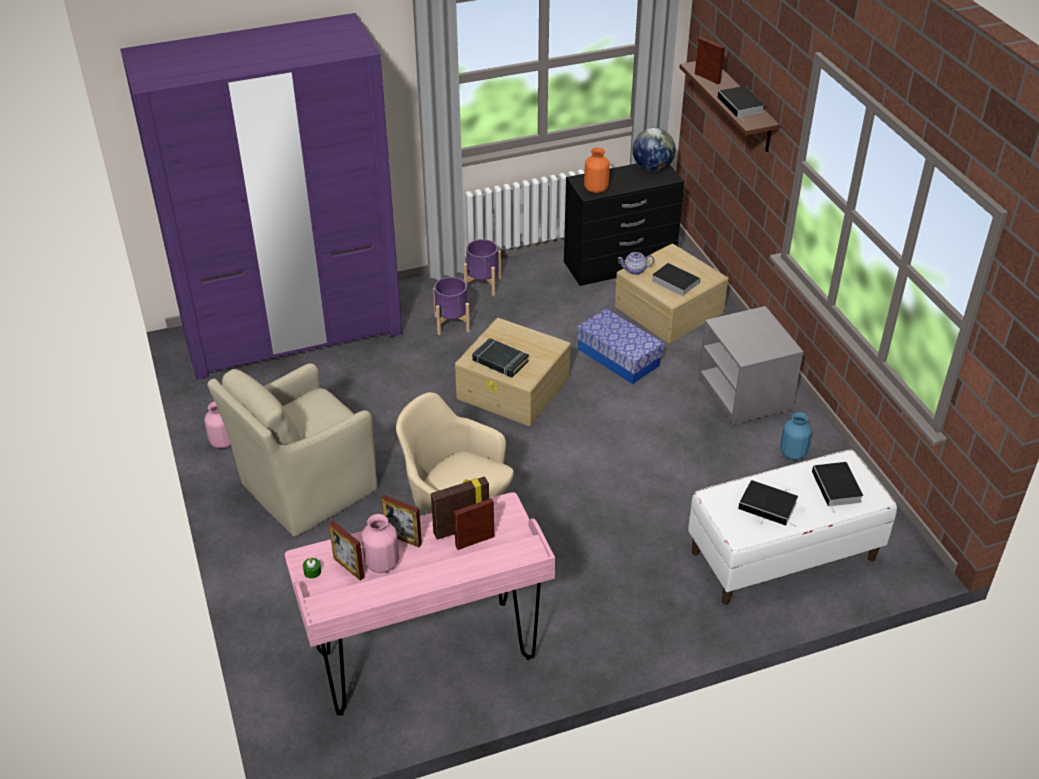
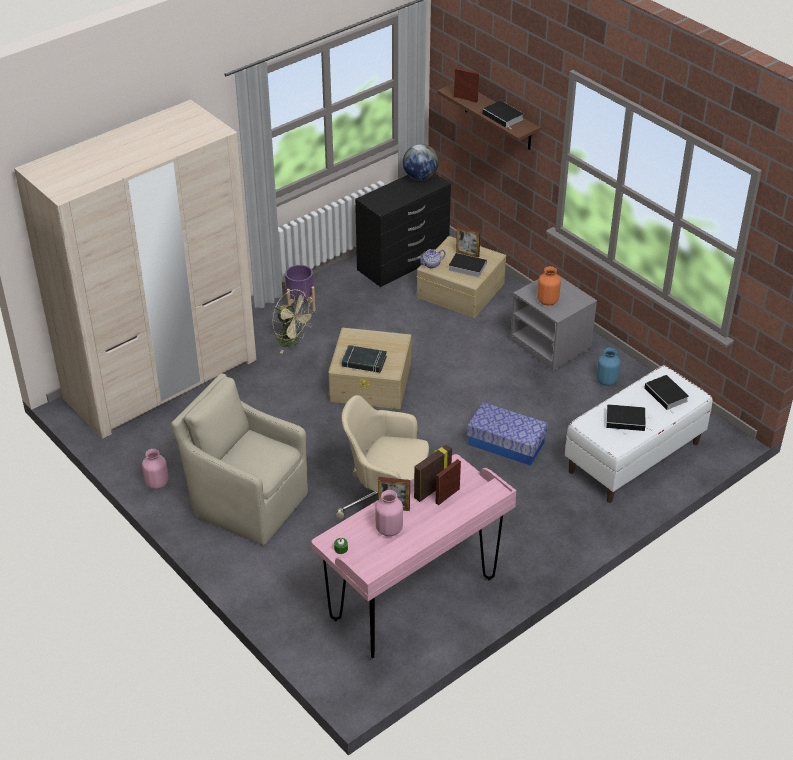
camera: 20 degrees left, 0 degrees up
(292, 331) = (161, 379): purple wardrobe -> beige wardrobe
(304, 489) = (247, 502): beige armchair -> beige armchair turned 90 degrees clockwise
(349, 568) = (366, 539): picture frame -> picture frame (467, 254)
(451, 323) = (292, 342): purple planter -> beige fan
(596, 189) = (385, 204): orange vase -> orange vase (548, 301)
(618, 357) = (441, 338): storage box -> storage box (506, 443)

